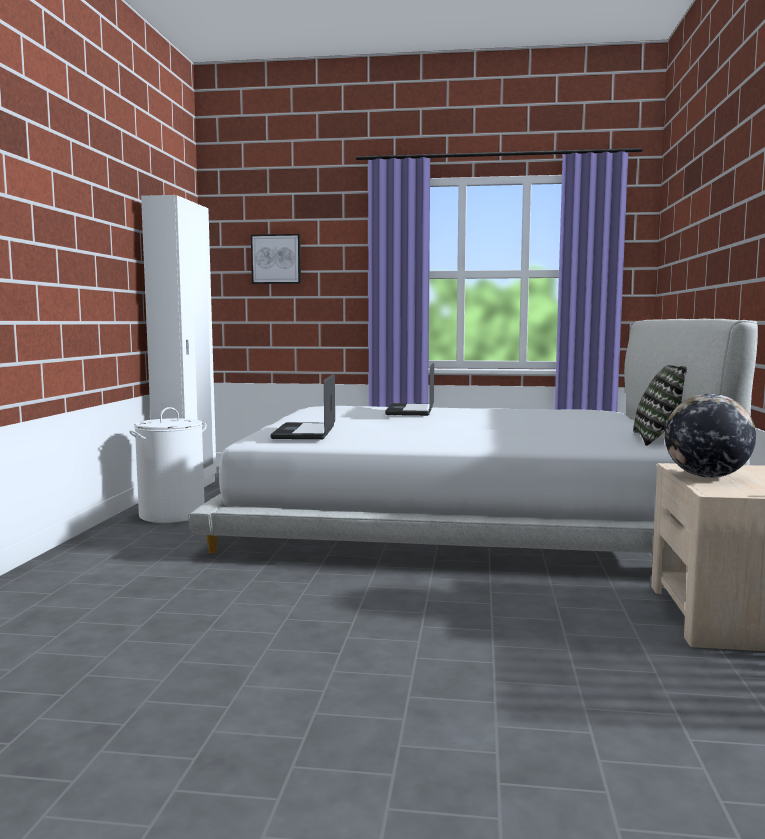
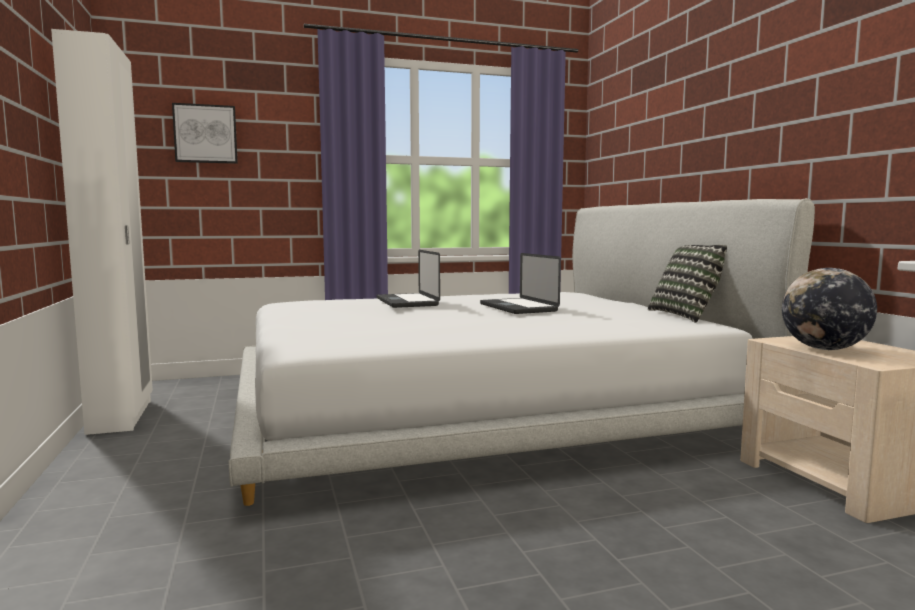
camera: 25 degrees left, 0 degrees up
(171, 514) = (134, 455): white laundry basket -> none
(304, 433) = (345, 335): laptop -> laptop (518, 307)

